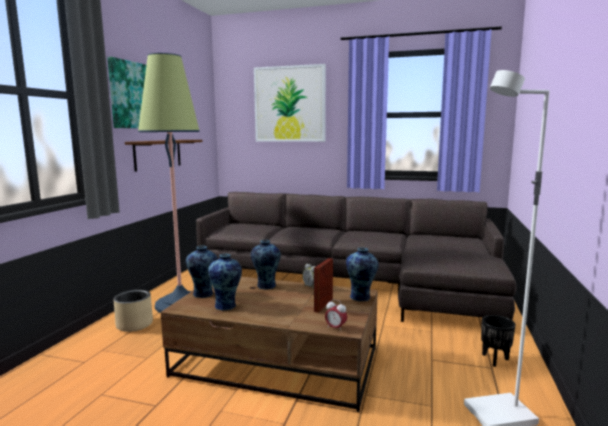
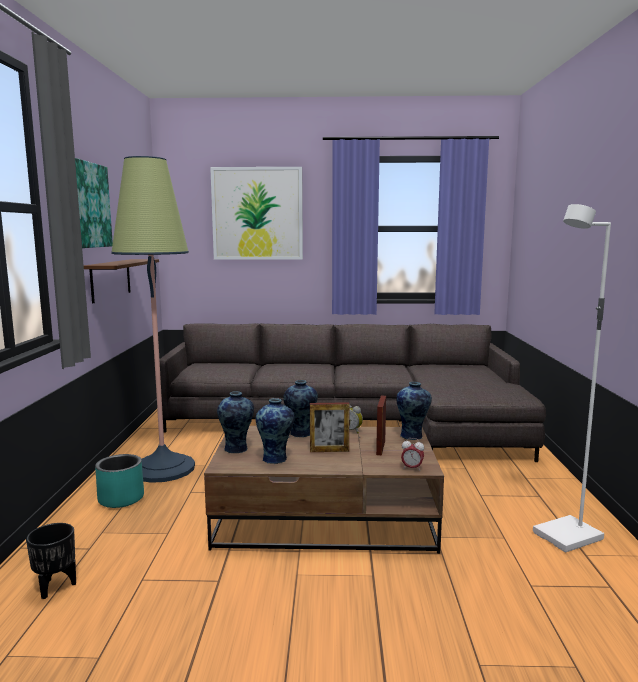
camera: 15 degrees left, 0 degrees up
(134, 324) = (121, 498): beige planter -> turquoise planter
(276, 303) = (329, 450): none -> picture frame
(495, 360) = (539, 488): black planter -> black planter (56, 587)

